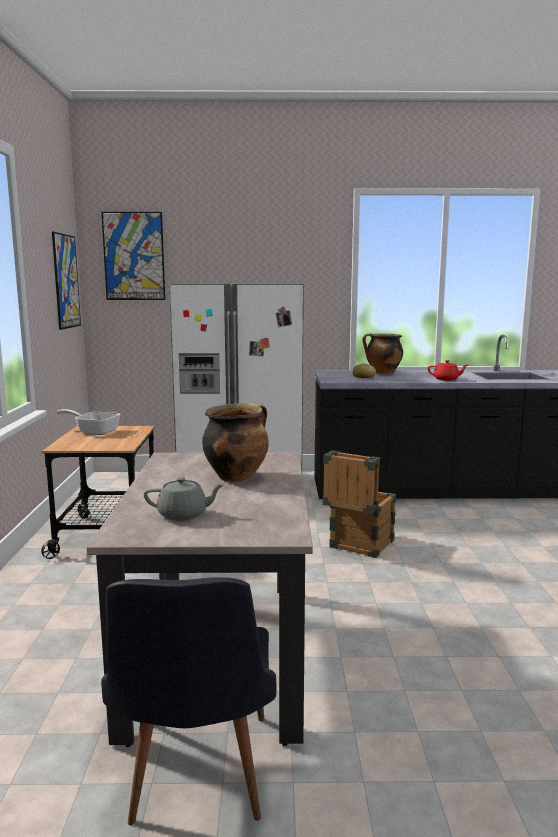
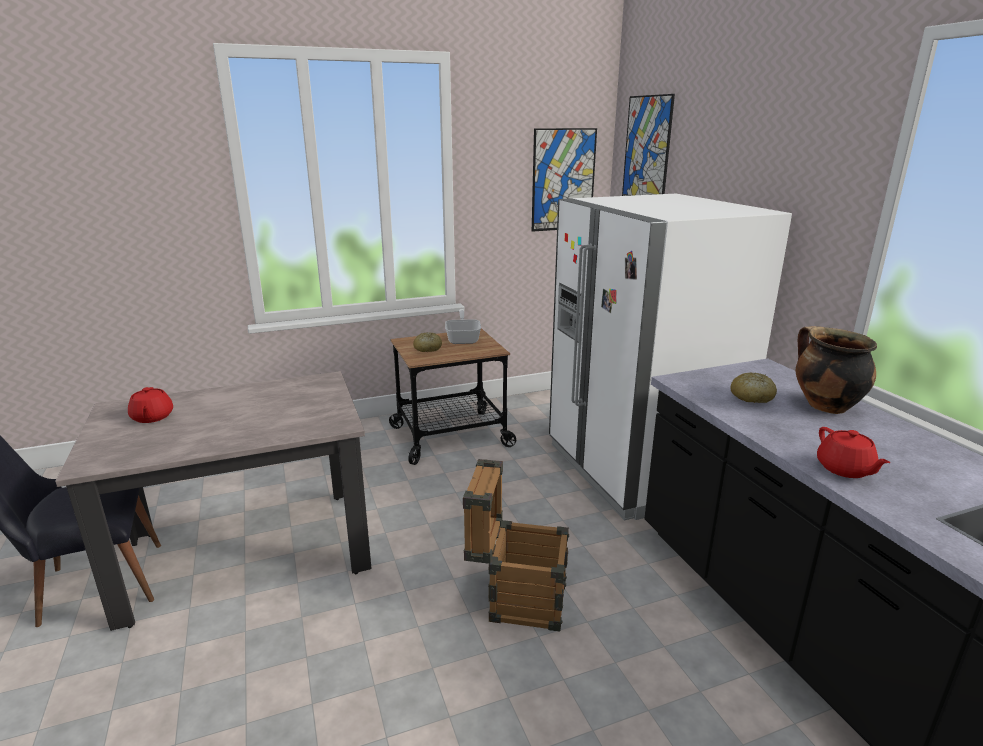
camera: 70 degrees right, 10 degrees up
(98, 442) = (427, 348): none -> bread
(183, 515) = (152, 417): grey teapot -> red teapot
(236, 476) = (261, 417): cooking pot -> none

